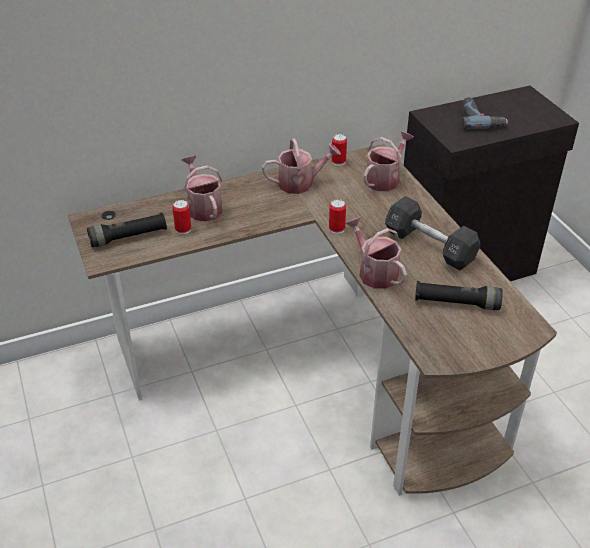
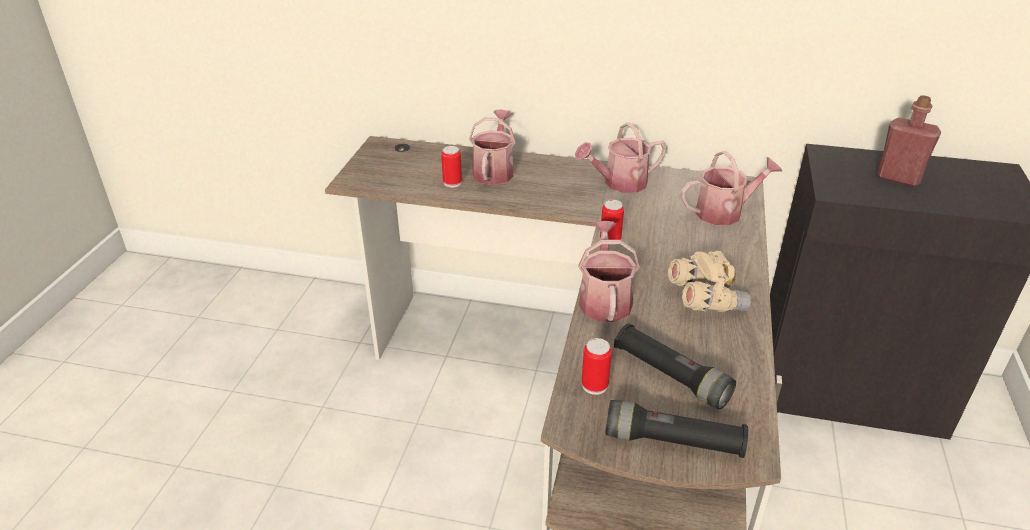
camera: 35 degrees right, 5 degrees down
(128, 237) = (396, 171): black flashlight -> black flashlight (673, 442)
(300, 183) = (619, 183): watering can -> watering can turned 135 degrees clockwise
(338, 161) = (686, 177): can -> can (594, 385)
(429, 246) = (704, 300): black dumbbell -> beige binoculars
(480, 119) = (898, 178): power drill -> red bottle

